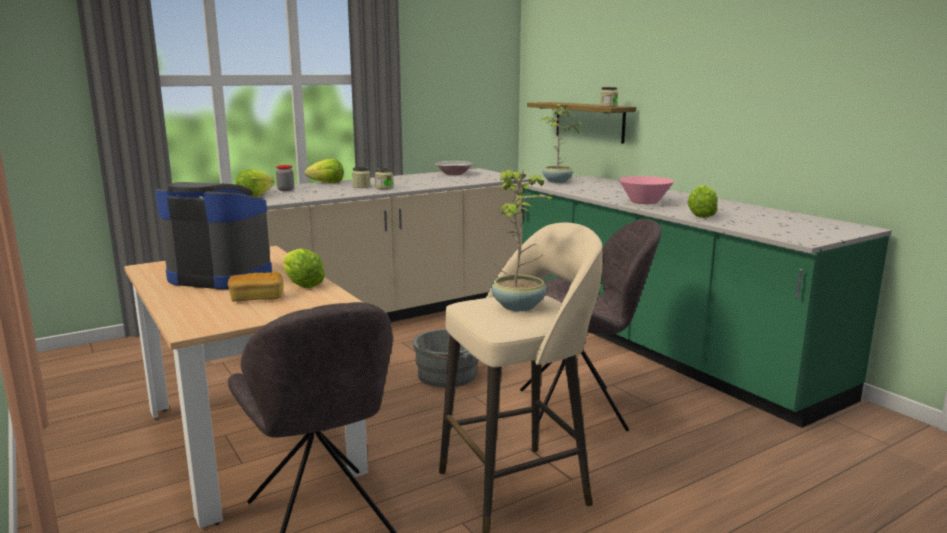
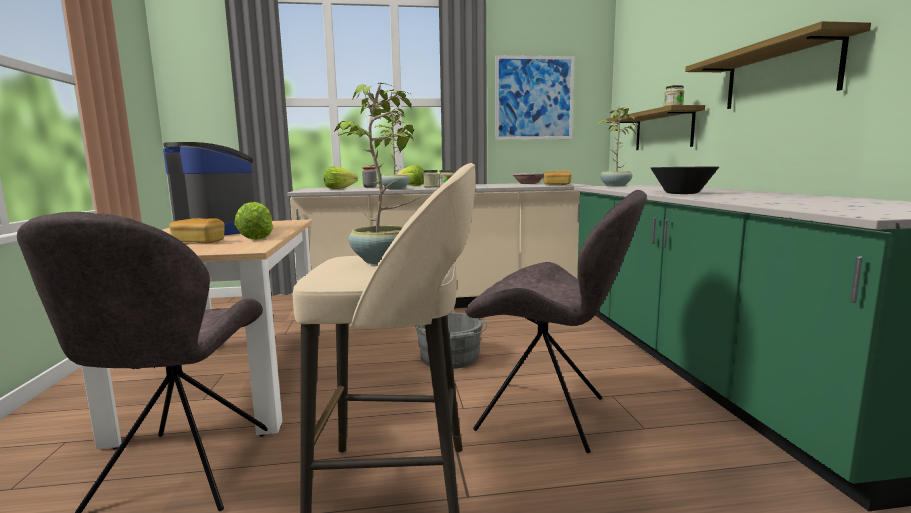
camera: 25 degrees right, 5 degrees down
(334, 195) = (395, 189): none -> potted plant
(445, 73) = (534, 98): none -> picture
(492, 178) = (556, 184): none -> bread
(644, 202) = (682, 193): pink bowl -> black bowl
(701, 215) = (737, 199): lettuce -> none
(707, 97) = (779, 75): none -> shelf

